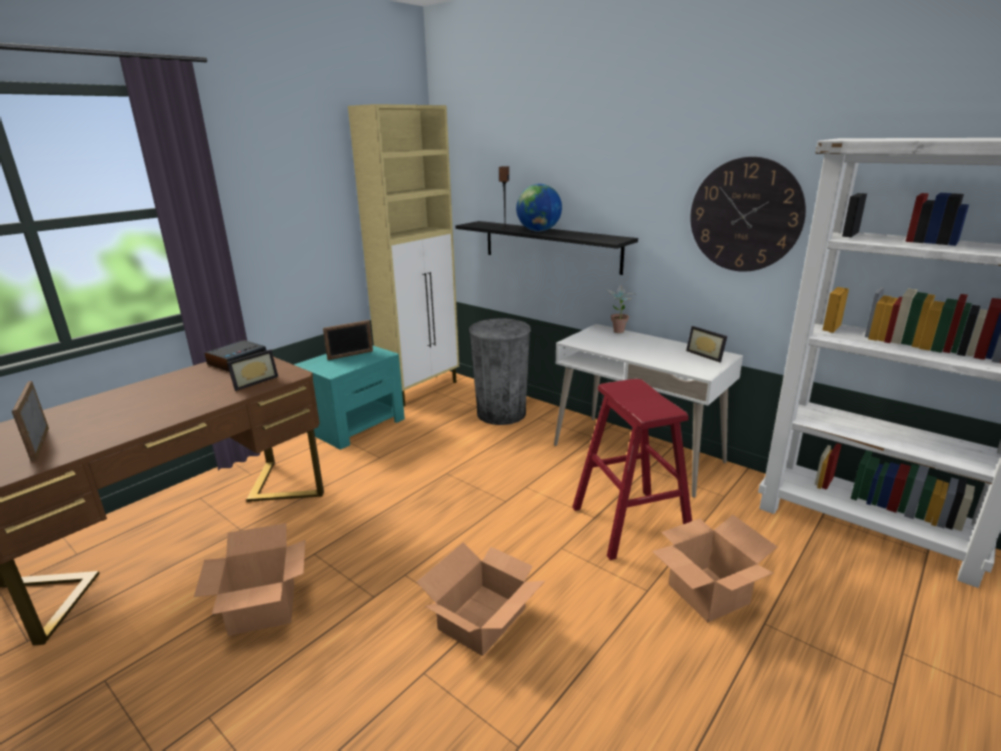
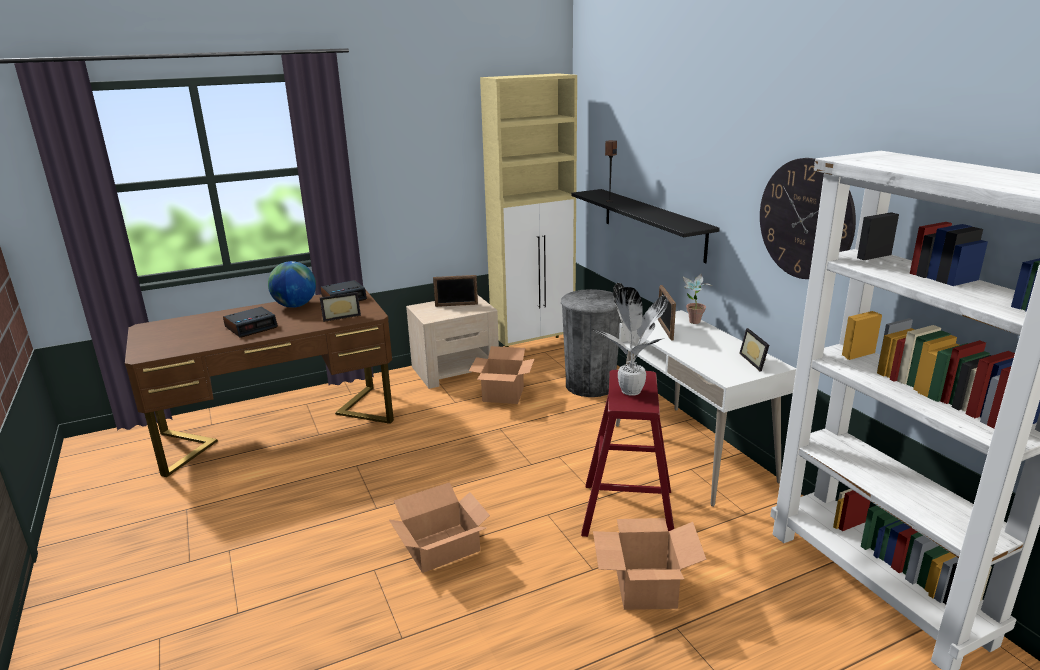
camera: 25 degrees right, 0 degrees up
(40, 444) = (184, 337): picture frame -> picture frame (665, 329)
(138, 413) = (251, 327): none -> alarm clock
(264, 608) = (300, 493): cardboard box -> cardboard box (504, 394)
(356, 424) = (456, 369): turquoise nightstand -> beige nightstand
(538, 231) = (635, 208): globe -> globe (295, 306)
(641, 401) = (630, 392): none -> potted plant

